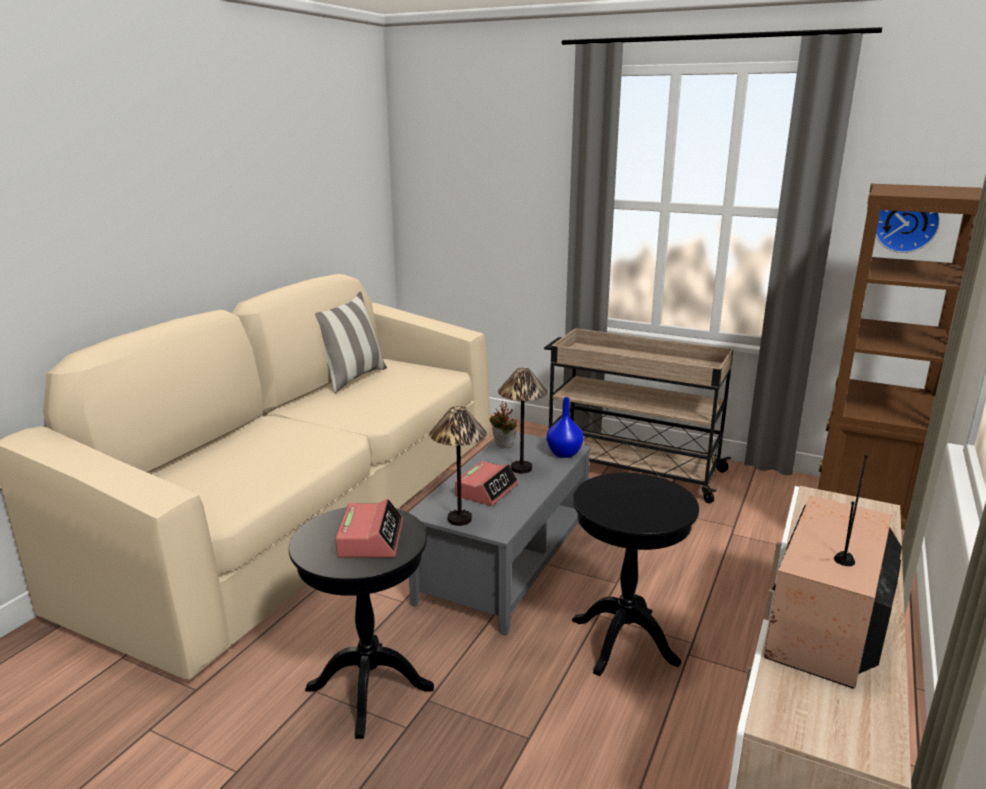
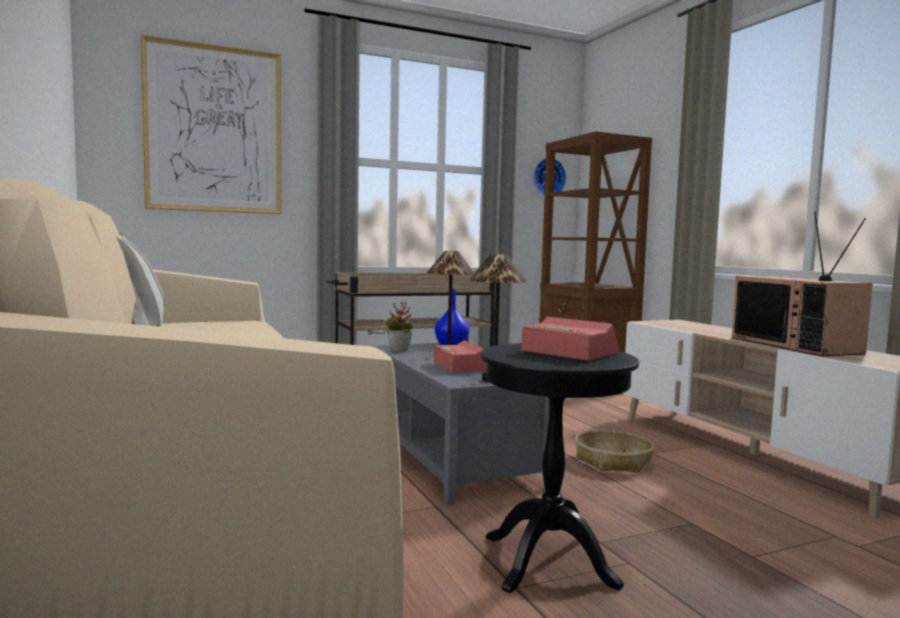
camera: 50 degrees left, 15 degrees down
(487, 177) = (214, 129): none -> picture
(624, 641) = (613, 461): black side table -> basket

